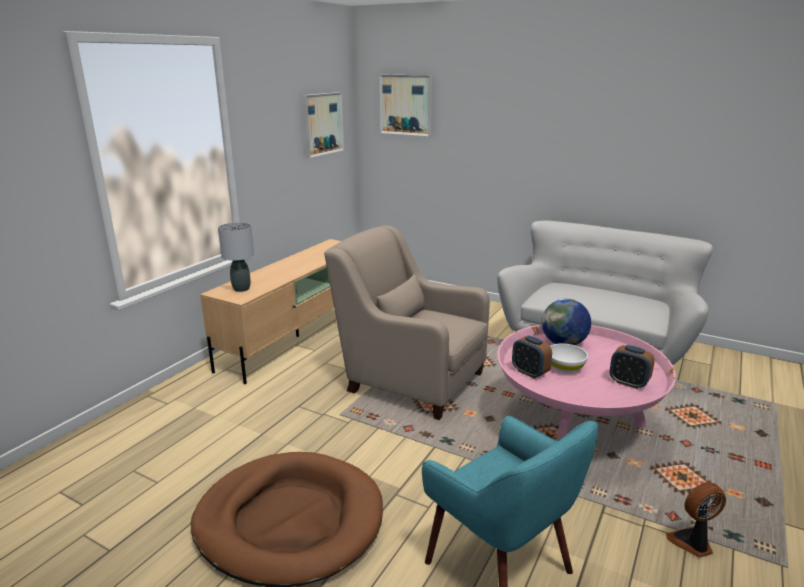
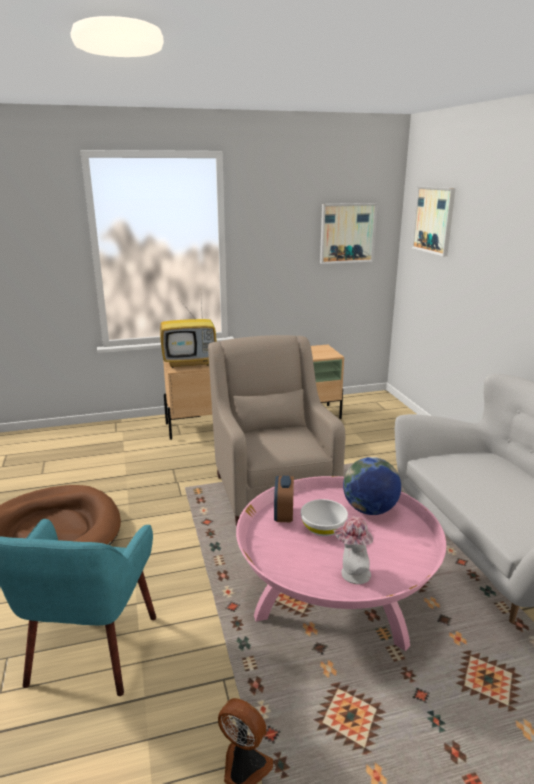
camera: 45 degrees right, 0 degrees up
(241, 289) = (190, 362): grey table lamp -> television
(628, 383) = (351, 574): alarm clock -> hat

